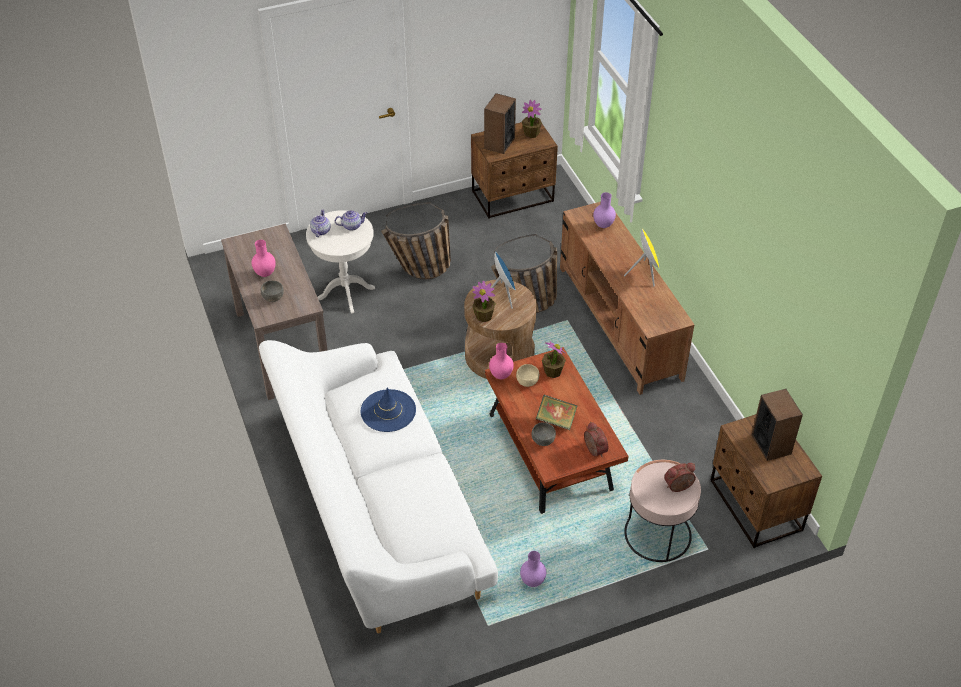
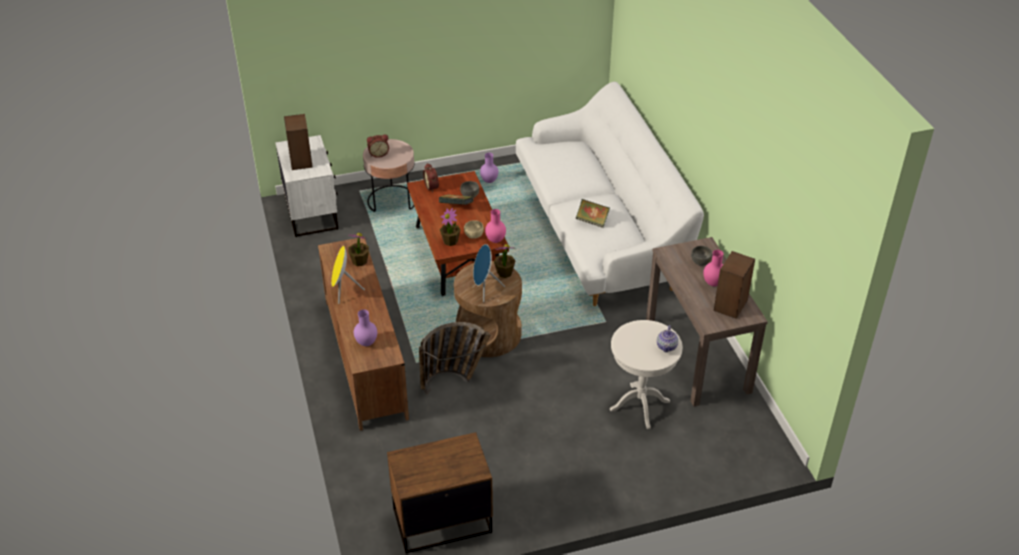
camera: 175 degrees left, 5 degrees down
(351, 226) = (634, 350): teapot -> none
(388, 411) = (592, 221): blue hat -> book
(419, 272) = (562, 425): basket -> none
(499, 143) = (458, 460): speaker -> speaker (731, 305)
(531, 133) = (415, 472): potted plant -> potted plant (359, 261)
(755, 506) = (312, 212): brown nightstand -> white nightstand

